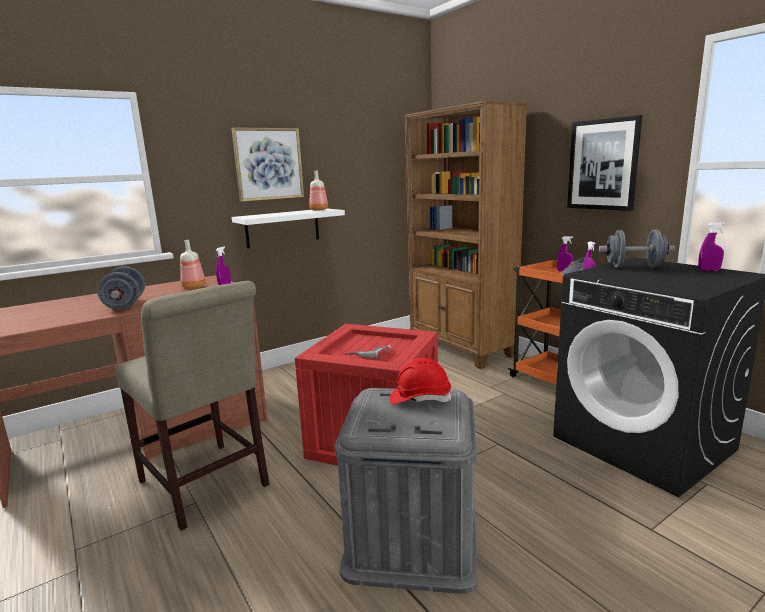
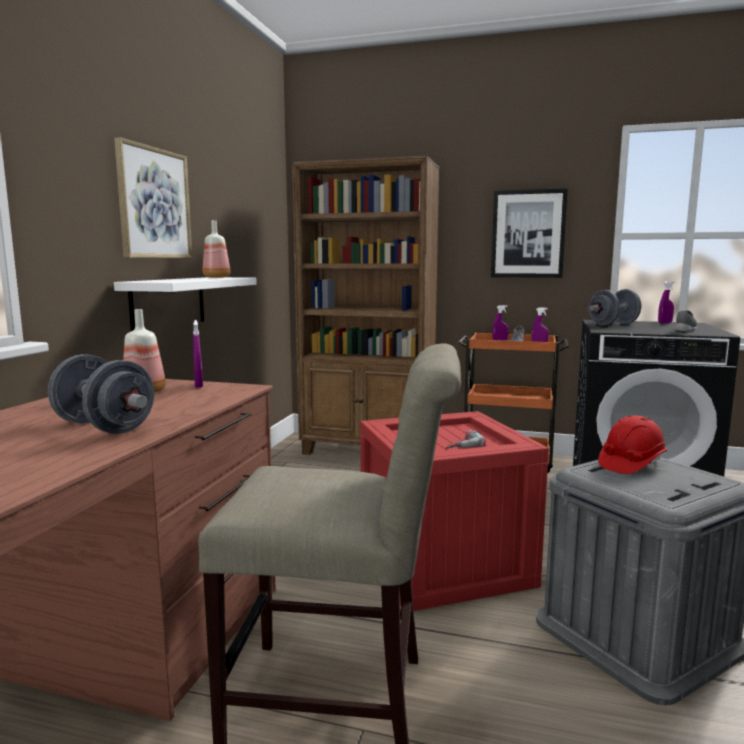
camera: 40 degrees left, 5 degrees down
(681, 283) = (685, 330): none -> grey shoe

